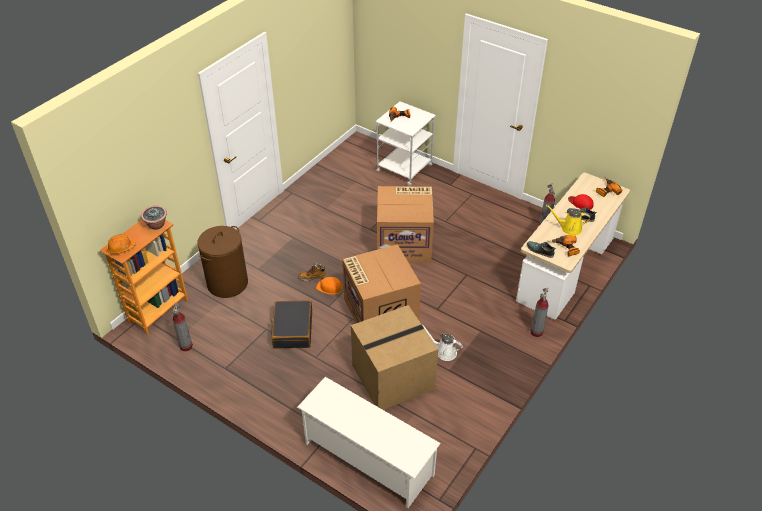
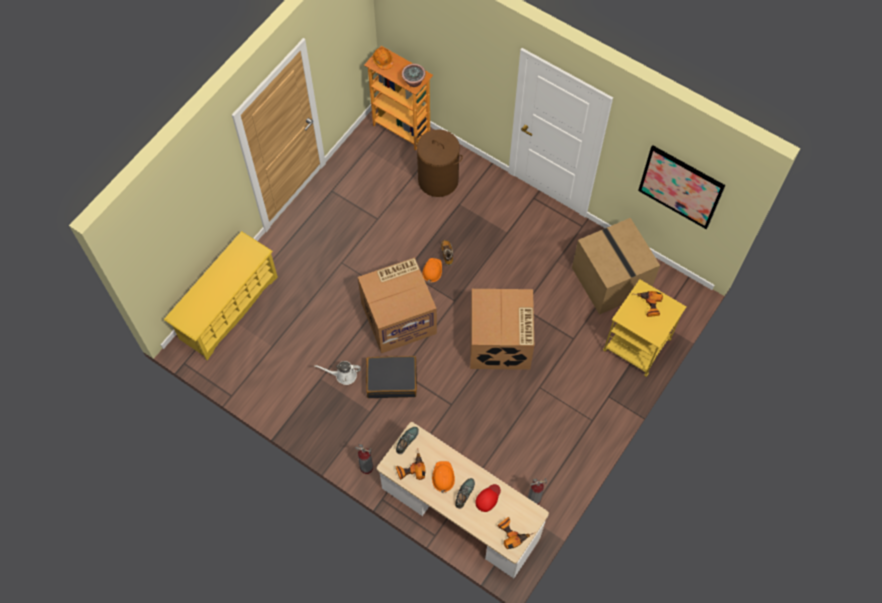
camera: 90 degrees right, 20 degrees up
(186, 346) = (359, 157): fire extinguisher -> none
(292, 330) = (376, 241): black suitcase -> black suitcase (391, 380)
(320, 57) = (681, 186): none -> picture
(367, 459) = (228, 308): white shoe rack -> yellow shoe rack
(393, 376) = (316, 329): cardboard box -> cardboard box (612, 280)
(405, 168) = (636, 345): white cart -> yellow cart
(444, 352) = (343, 375): white watering can -> white watering can turned 120 degrees counterclockwise
(569, 228) = (443, 477): yellow watering can -> orange hard hat

